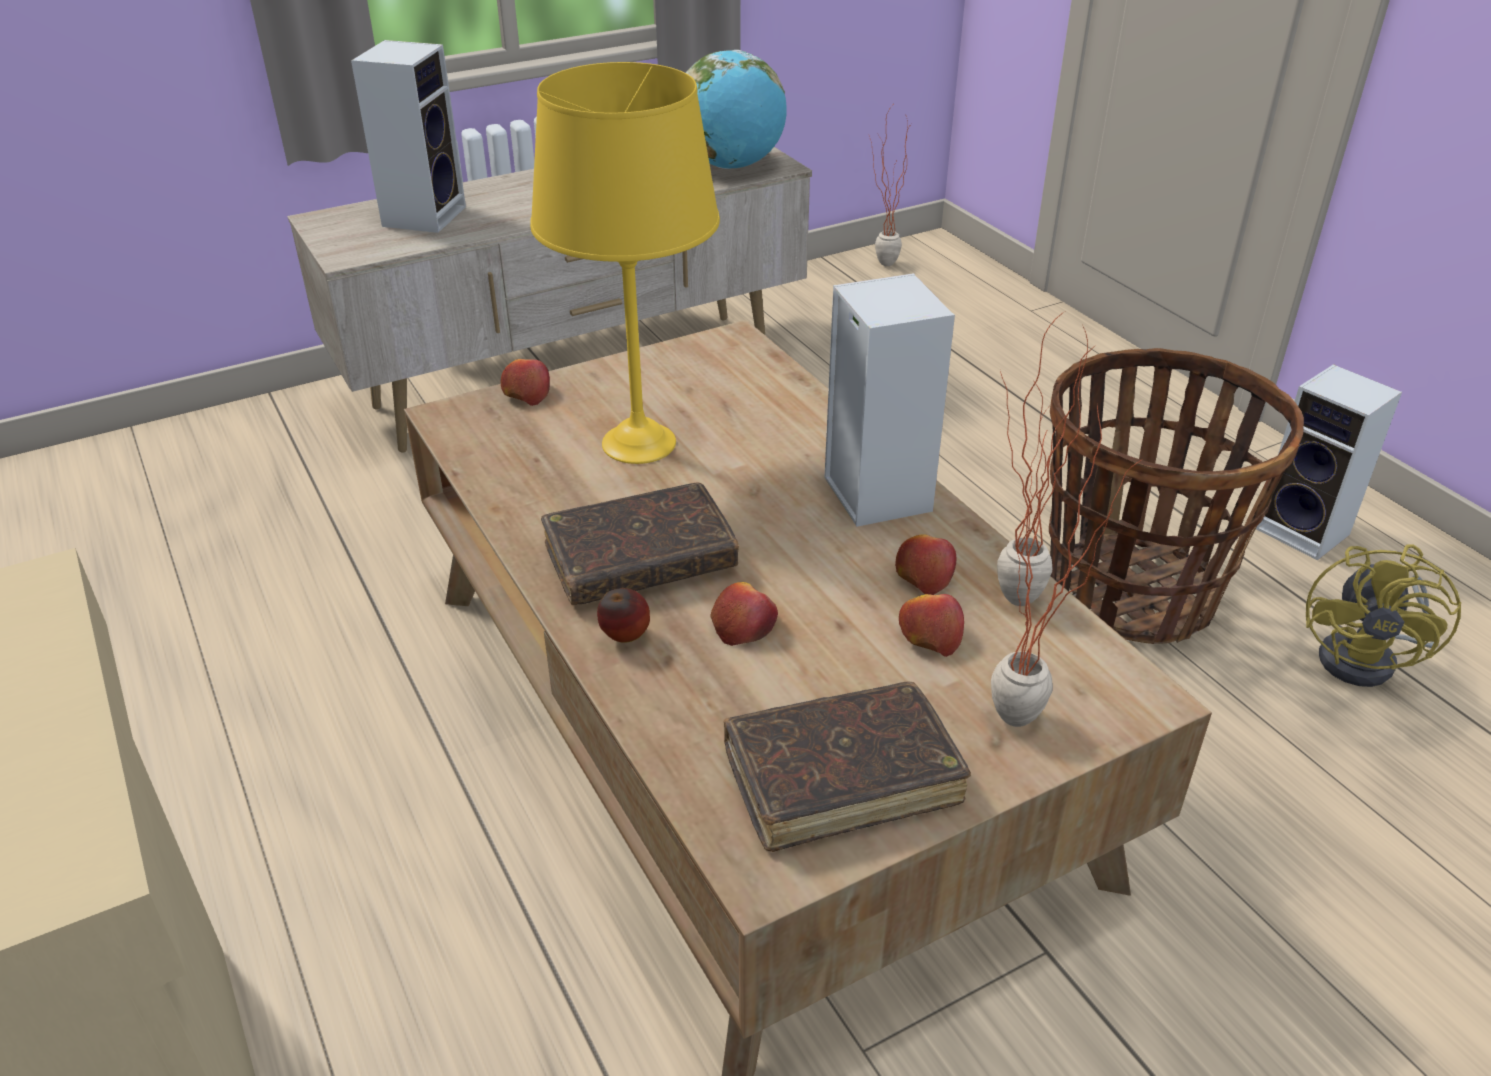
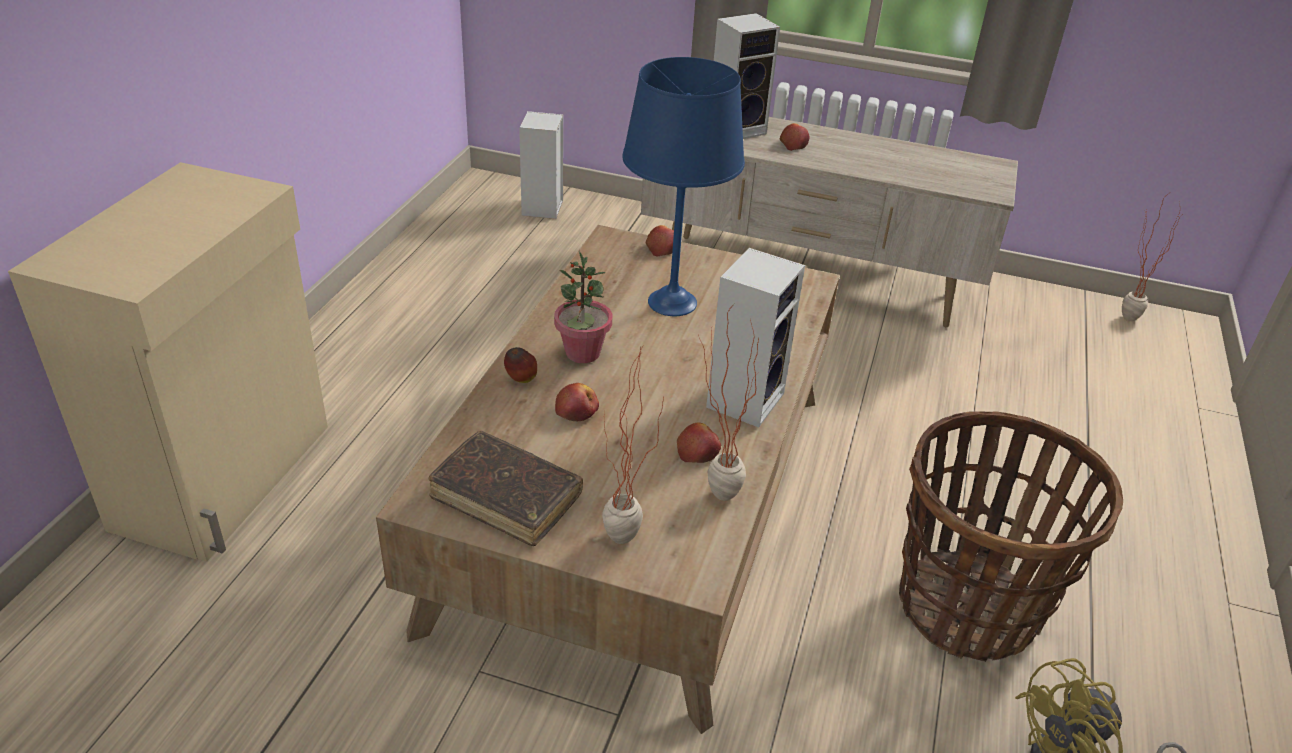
camera: 45 degrees right, 0 degrees up
(637, 443) = (672, 302): yellow table lamp -> blue table lamp
(640, 560) = (582, 353): brown book -> potted plant
(731, 166) = (963, 180): globe -> none
(929, 635) = (649, 476): apple -> apple (793, 144)
(1306, 532) = (1174, 674): speaker -> speaker (543, 209)

